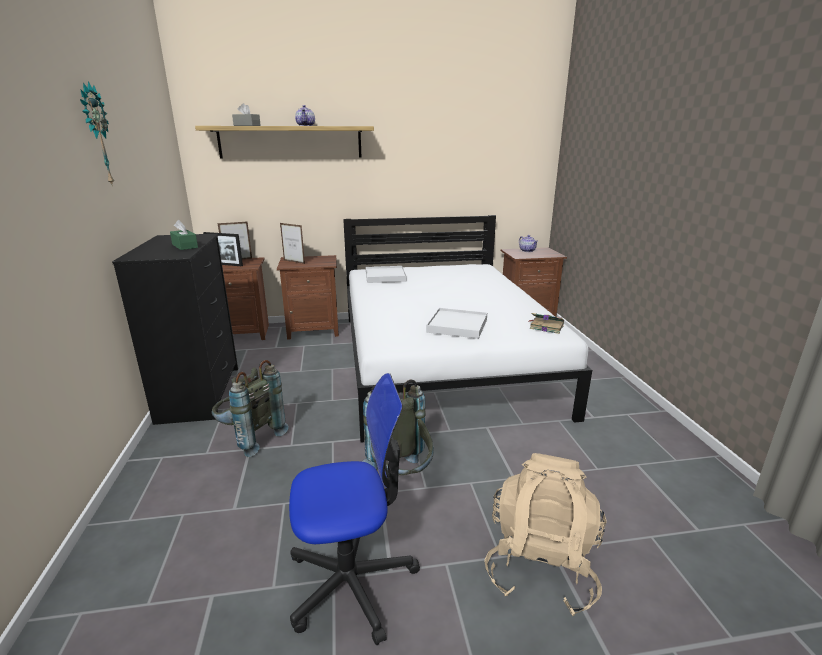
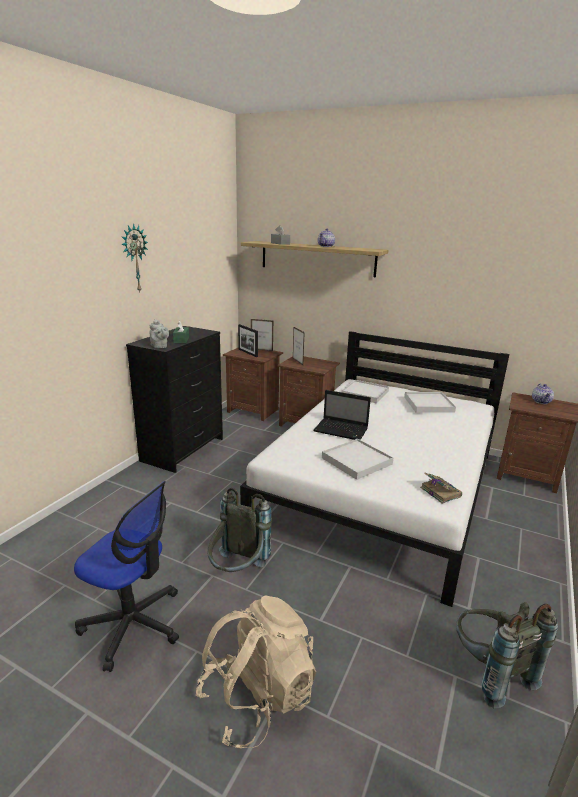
camera: 35 degrees right, 0 degrees up
(169, 255) = (159, 346): none -> grey teapot
(249, 438) = (178, 494): grey backpack -> grey backpack (488, 671)
(410, 308) = (342, 430): none -> laptop
(448, 272) = (428, 404): none -> white tray

